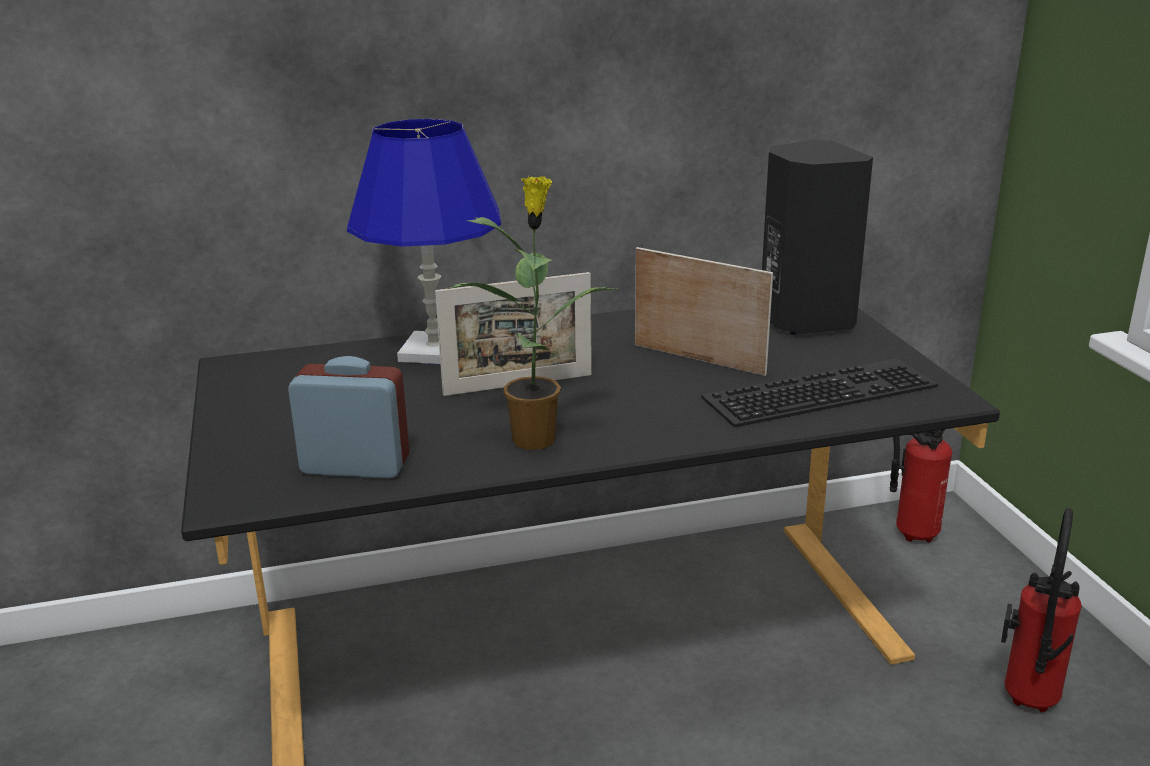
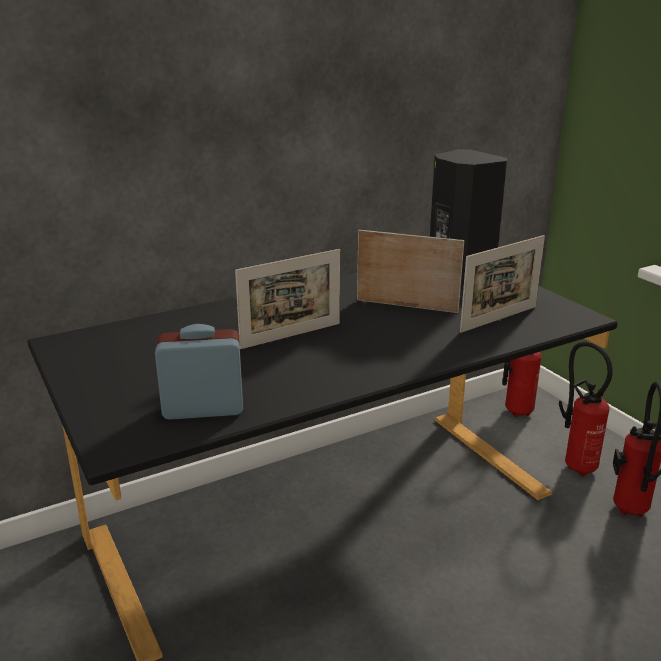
camera: 15 degrees left, 0 degrees up
(434, 352) = (214, 317): blue table lamp -> none
(535, 438) = (327, 372): potted plant -> none
(819, 390) = (499, 319): keyboard -> picture frame
(974, 624) = (577, 465): none -> fire extinguisher

